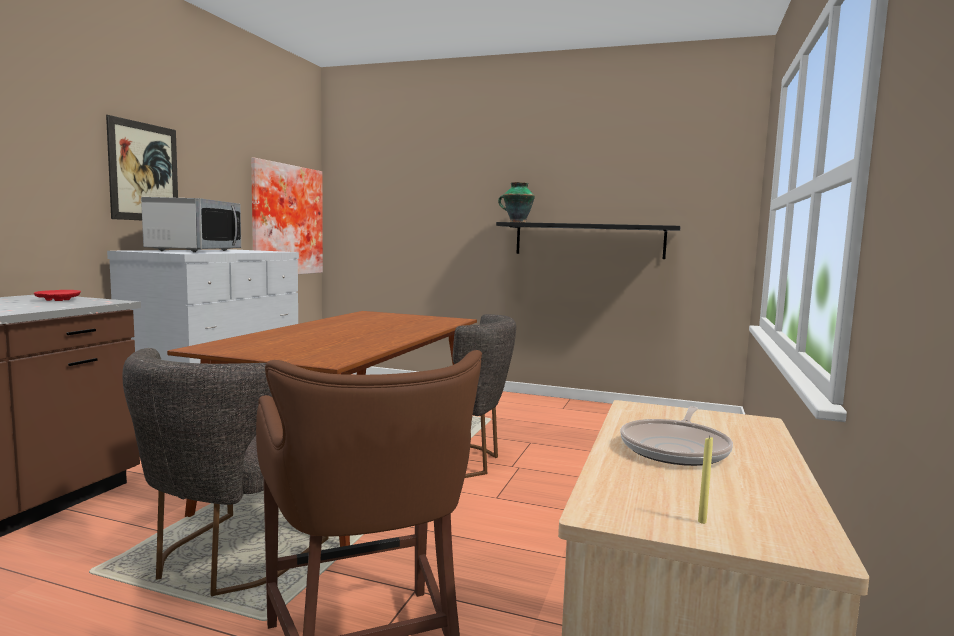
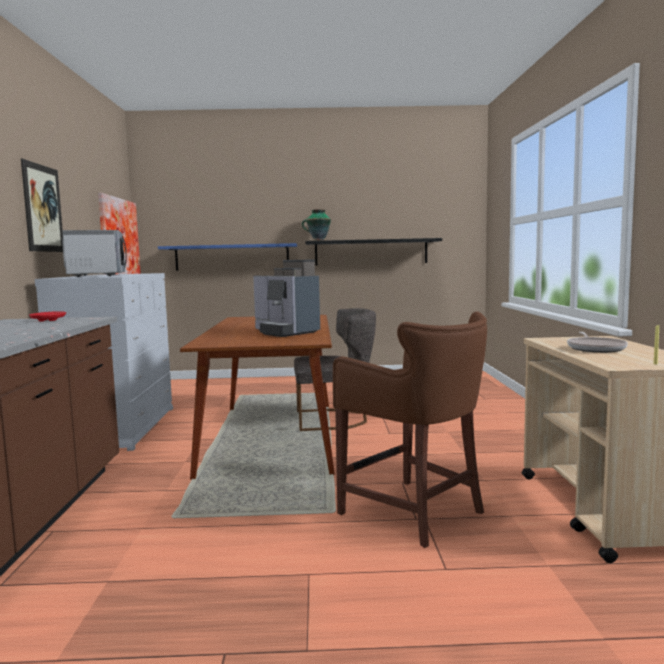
camera: 20 degrees left, 0 degrees up
(229, 558) = (261, 492): grey chair -> none
(347, 341) = (285, 332): none -> coffee machine
(421, 238) = (232, 257): none -> blue shelf

